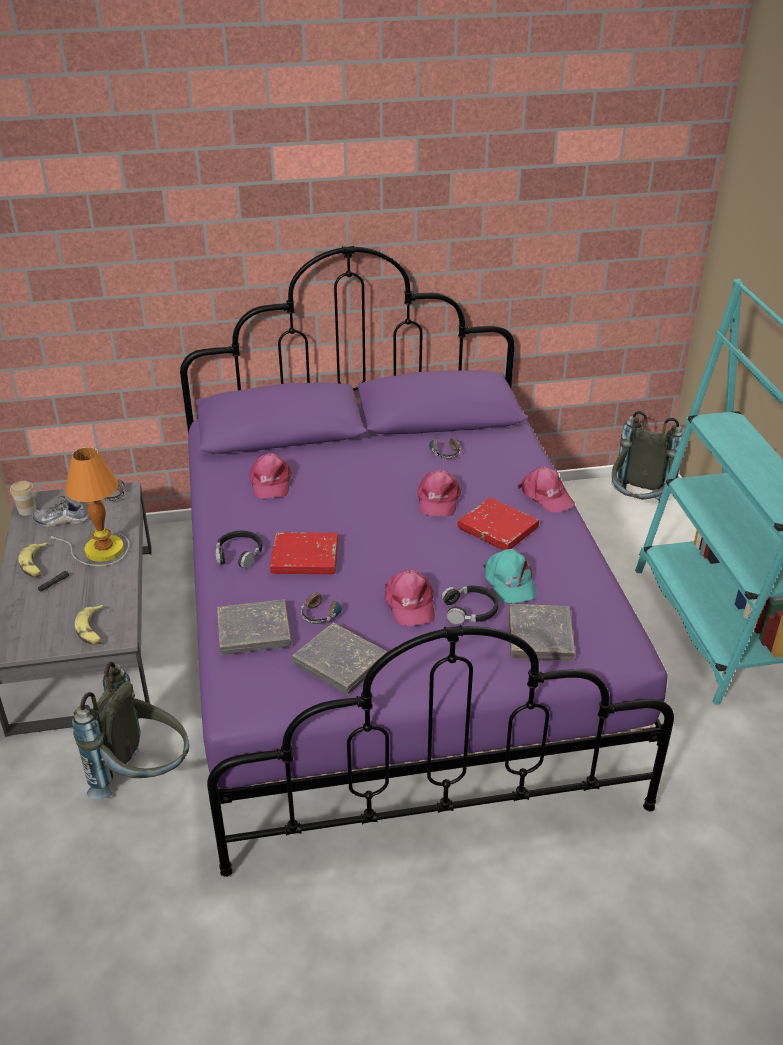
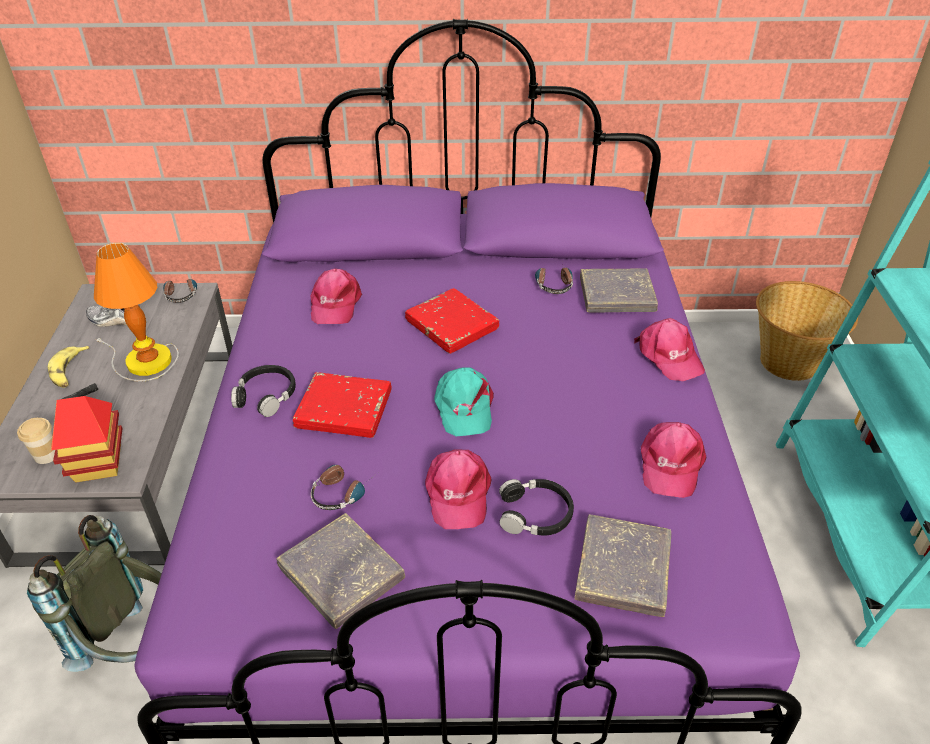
camera: 10 degrees right, 5 degrees up
(27, 510) = (86, 305): cup -> cup (46, 455)
(93, 630) = (98, 463): banana -> toy house
(254, 631) = (246, 510): grey book -> grey book (617, 295)
(438, 500) = (530, 347): pink cap -> pink cap (670, 464)
(498, 528) = (597, 396): red book -> red book (452, 325)
(509, 582) = (597, 476): turquoise cap -> turquoise cap (464, 407)
(637, 506) = (789, 361): grey backpack -> basket

